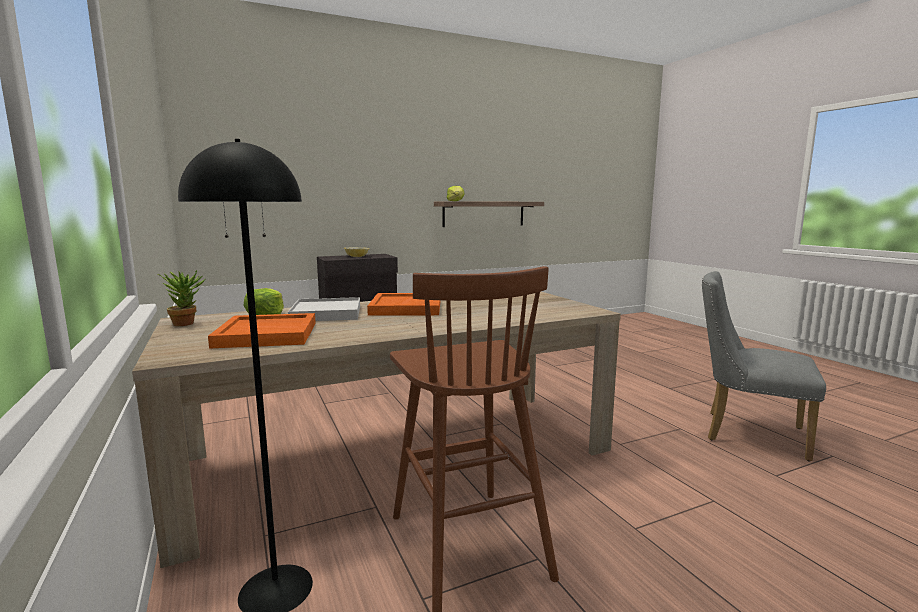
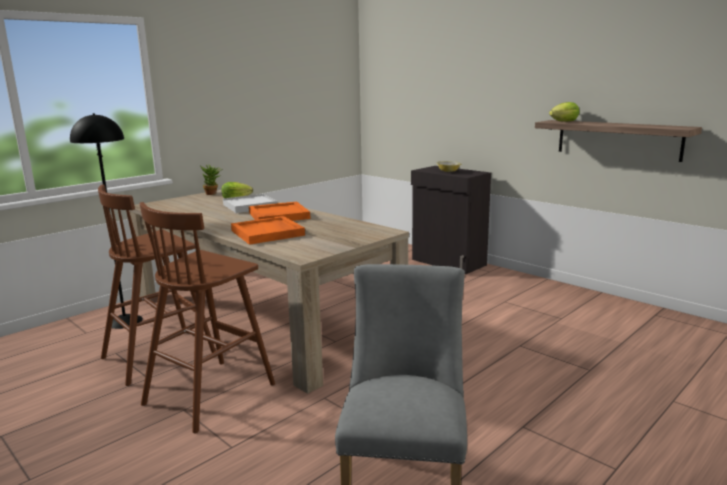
camera: 70 degrees right, 5 degrees up
(268, 334) = (192, 207): orange tray -> orange tray (268, 233)
(597, 505) = (212, 393): none -> brown stool

